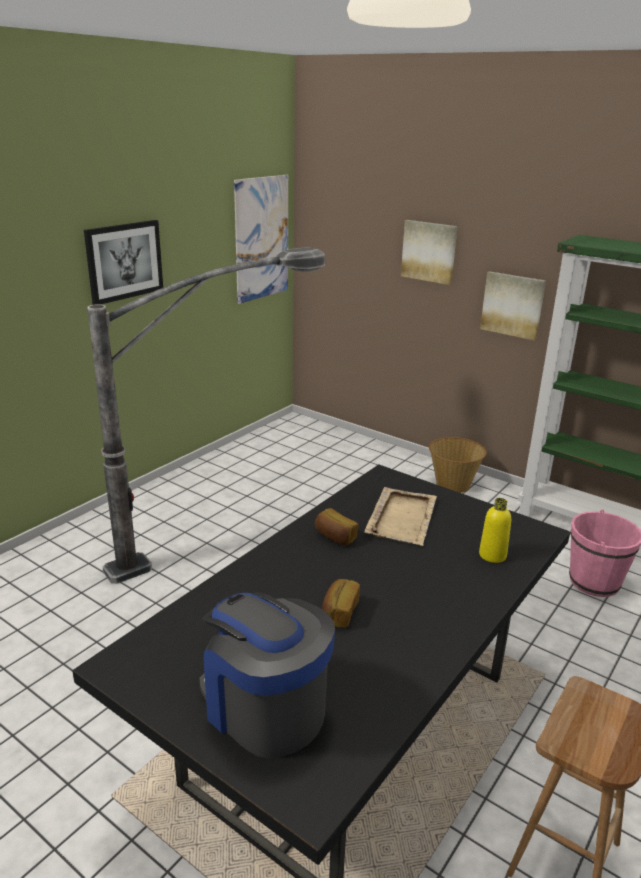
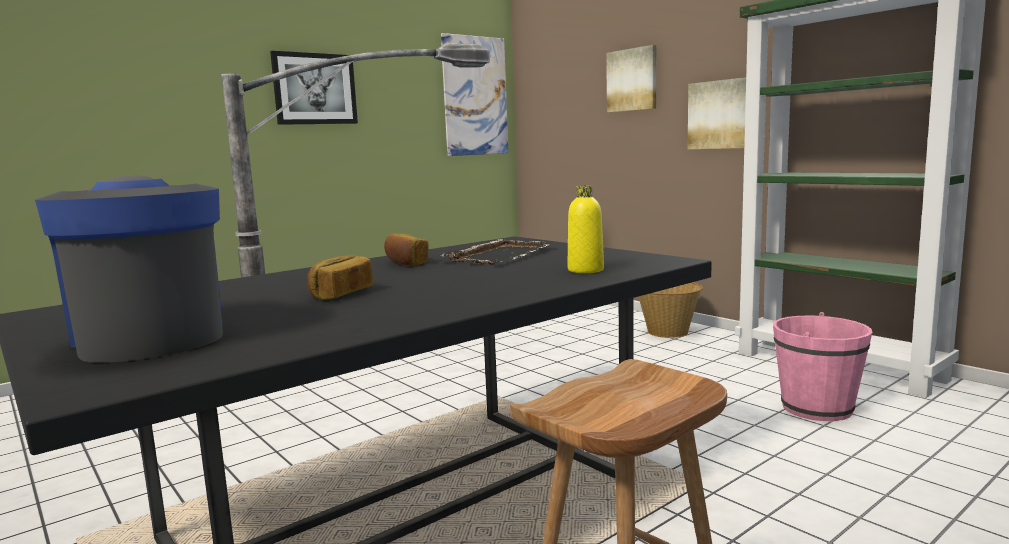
camera: 15 degrees right, 15 degrees down
(402, 517) = (500, 255): beige tray -> black tray

